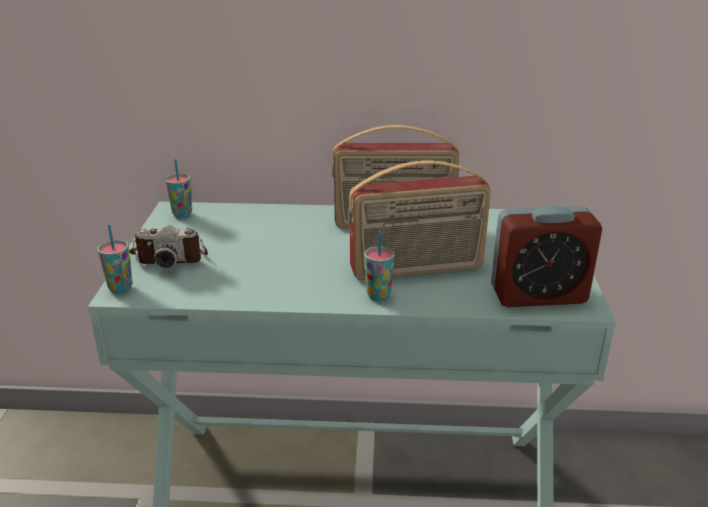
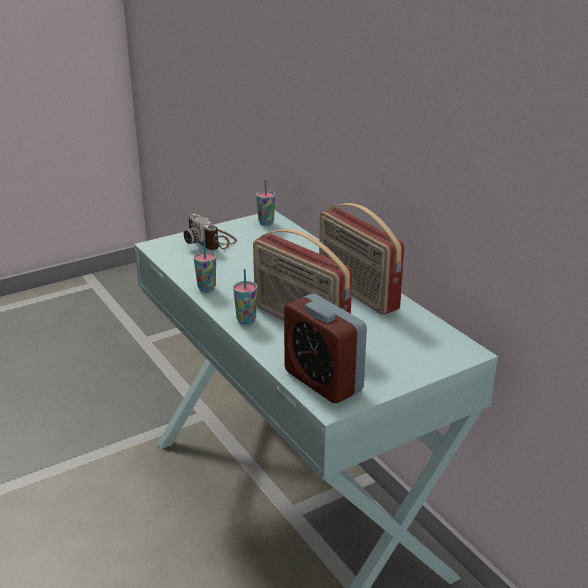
camera: 55 degrees right, 0 degrees up
(120, 288) = (160, 243): cup -> cup (206, 288)

